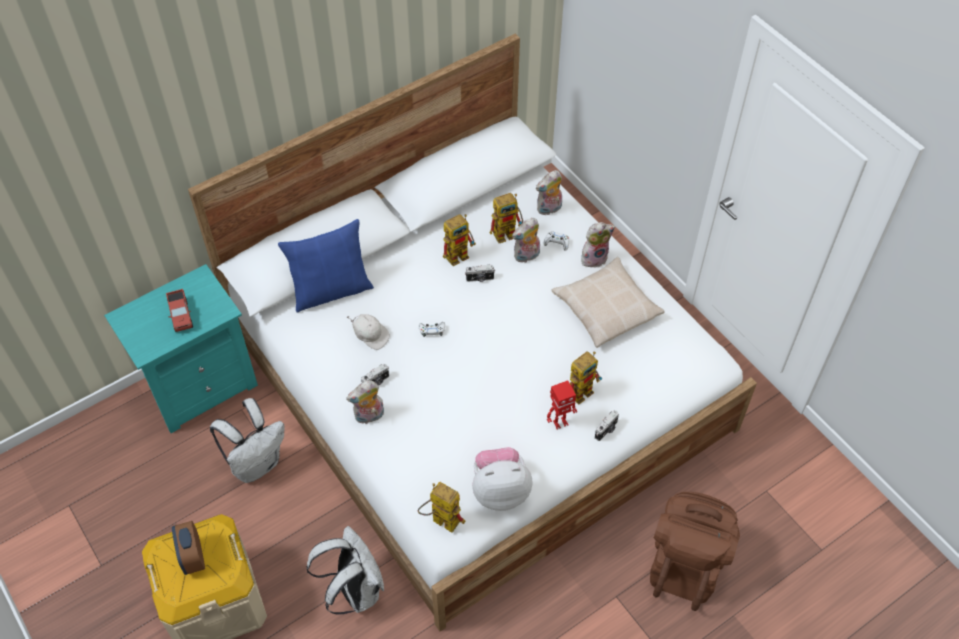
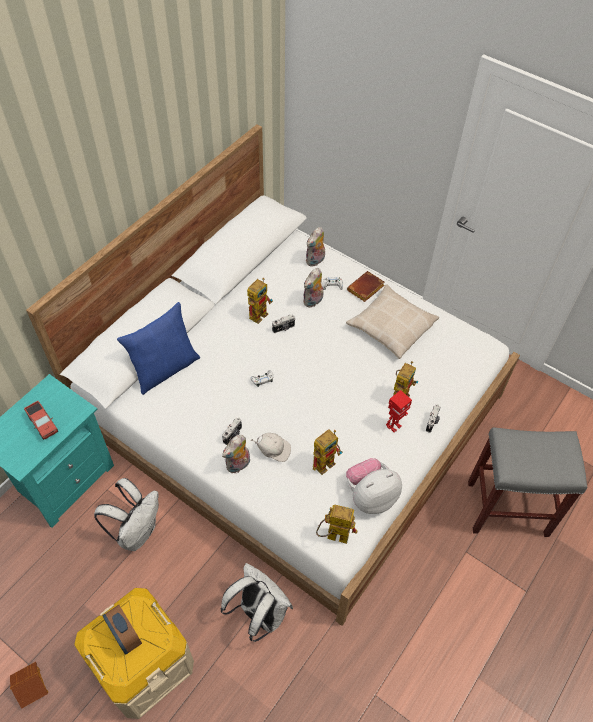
camera: 20 degrees left, 0 degrees up
(97, 588) = (32, 686): none -> toy house
(370, 335) = (213, 397): white cap -> white cap (273, 450)
(508, 232) = (291, 286): toy robot -> toy robot (326, 460)
(594, 257) = (365, 289): plush toy -> brown book
(686, 563) = (506, 509): brown backpack -> grey stool

